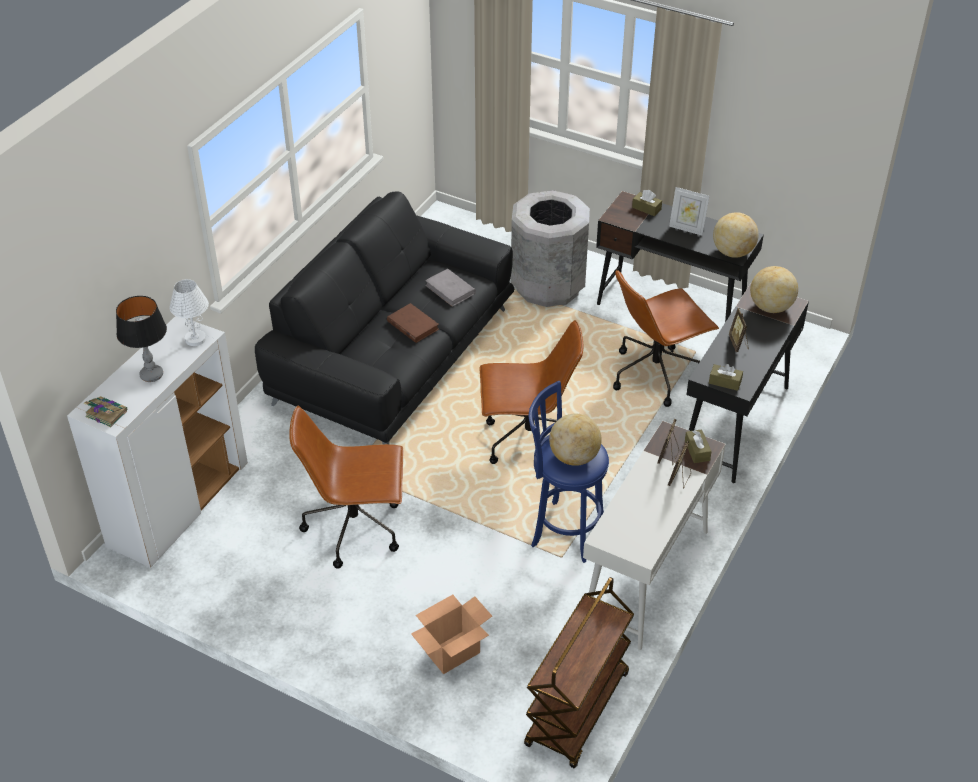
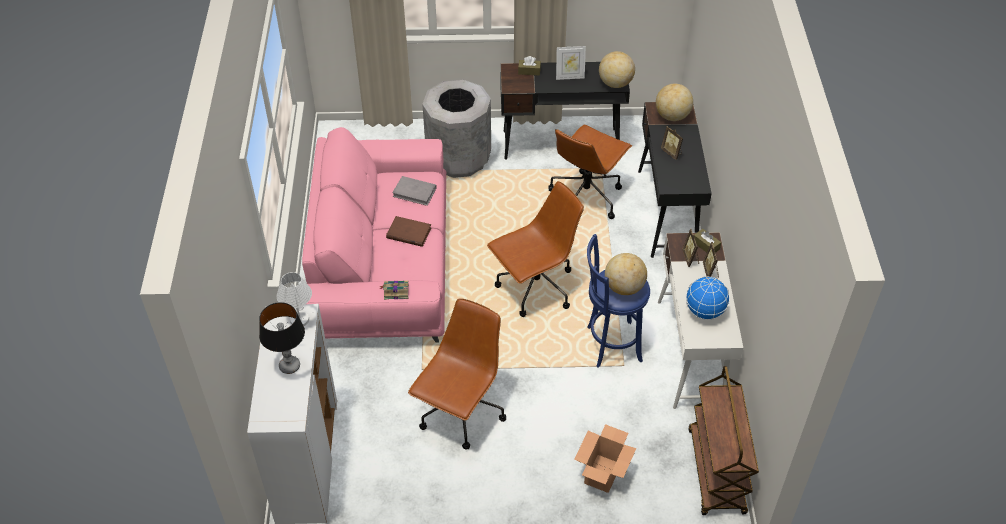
camera: 30 degrees left, 5 degrees up
(106, 413) = (279, 415): book -> book (395, 291)
(356, 528) = (461, 413): brown office chair -> brown office chair turned 150 degrees clockwise
(393, 356) = (383, 263): black sofa -> pink sofa
(638, 515) = (704, 311): none -> globe
(725, 382) = (685, 186): brown tissue box -> none

